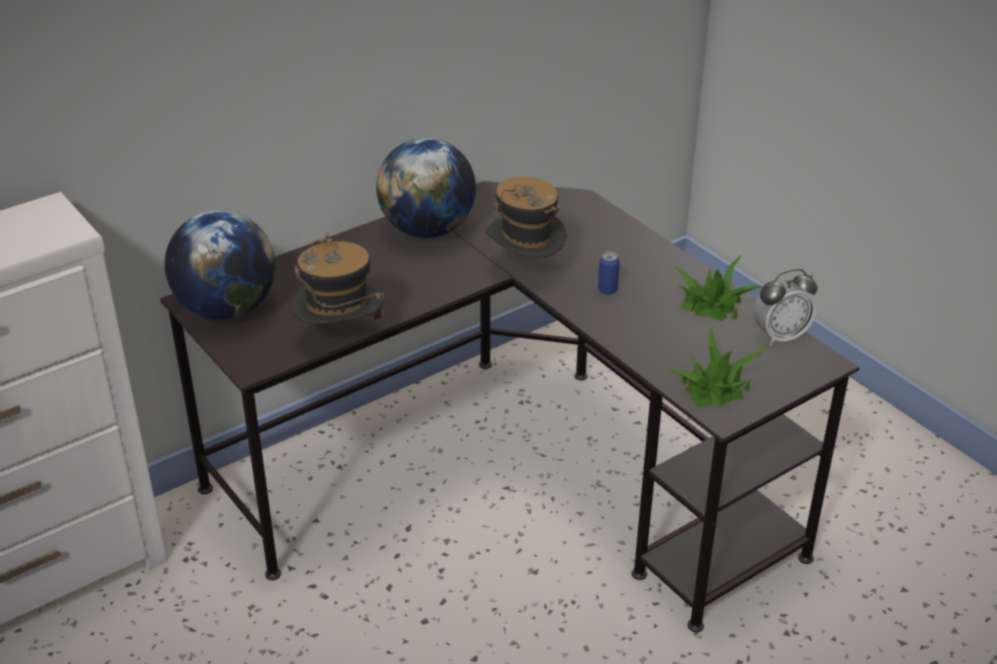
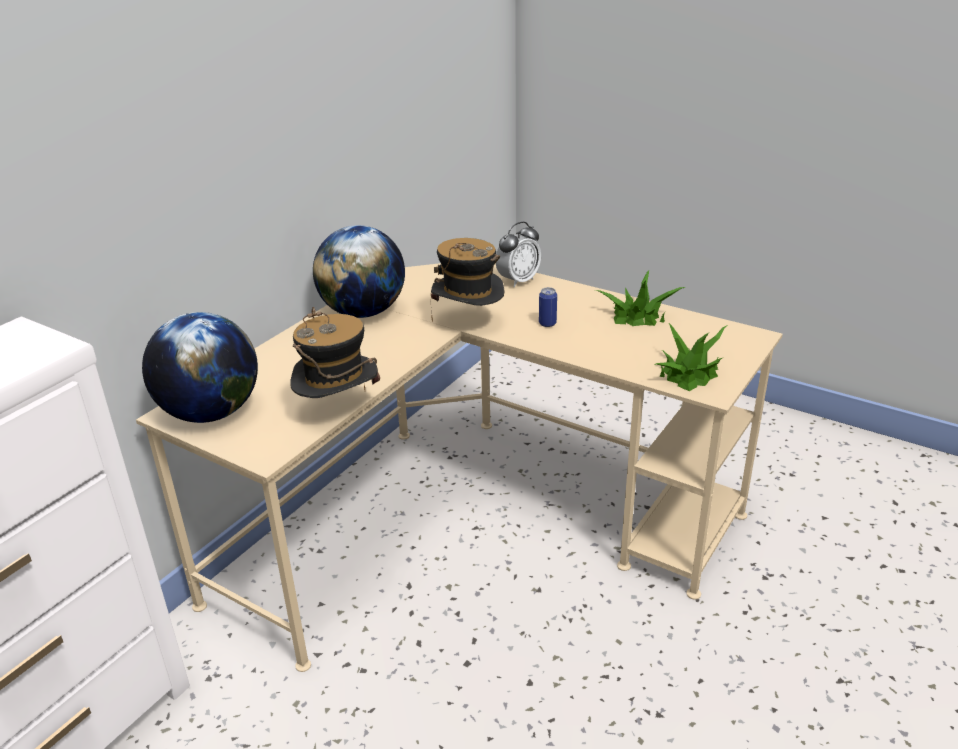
camera: 20 degrees left, 5 degrees down
(508, 475) = (471, 517): black desk -> beige desk
(780, 336) = (707, 326): alarm clock -> alarm clock (518, 281)

